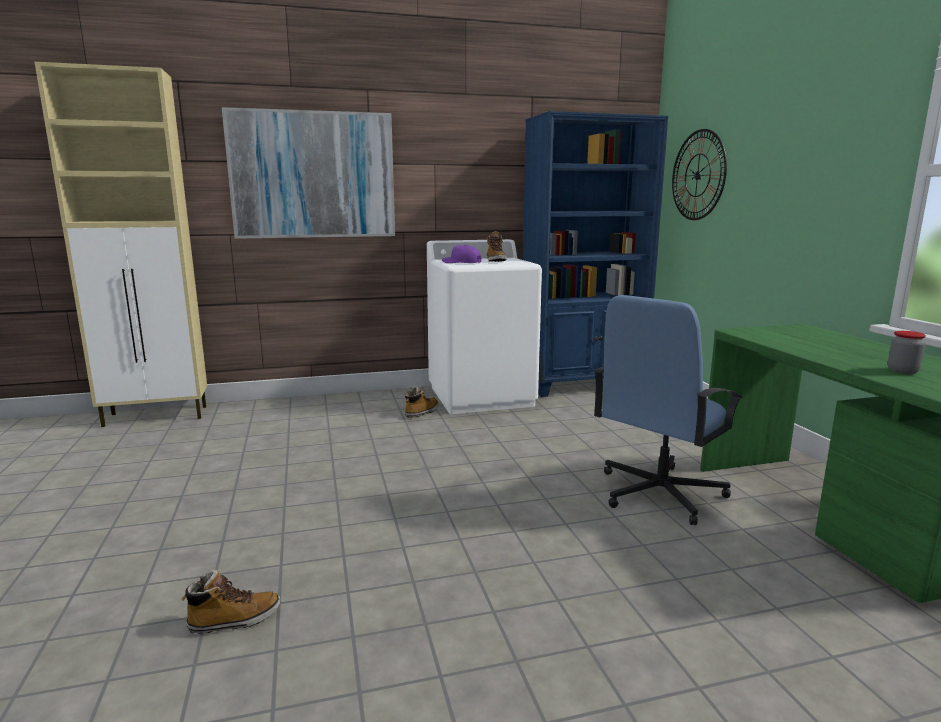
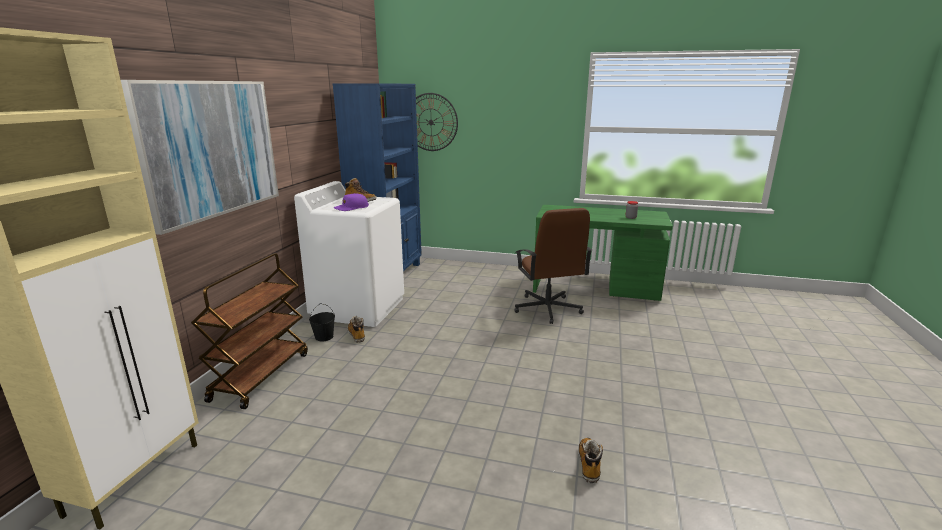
camera: 60 degrees left, 5 degrees up
(311, 404) = (261, 376): none -> brown cart
(402, 402) = (324, 337): none -> black bucket
(658, 493) = (547, 309): blue office chair -> brown office chair

